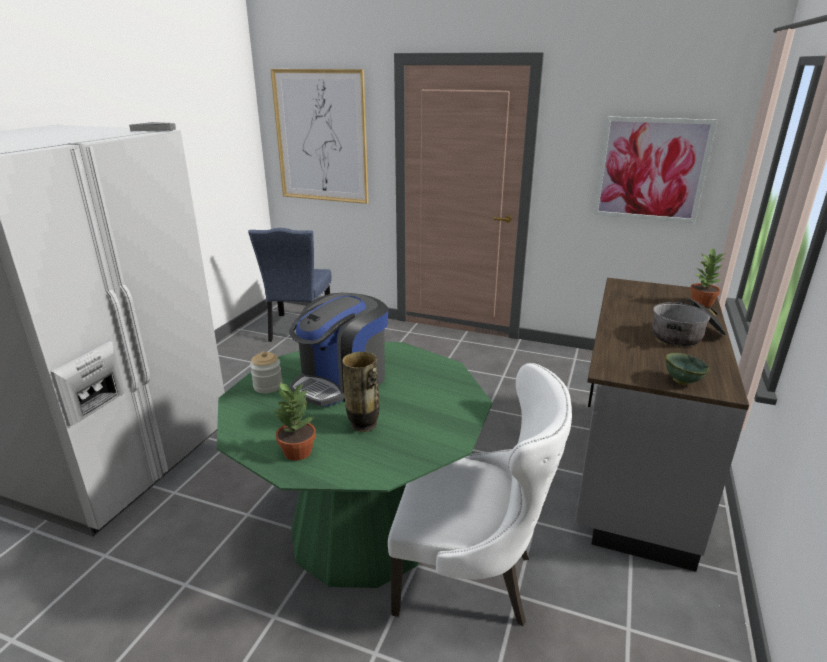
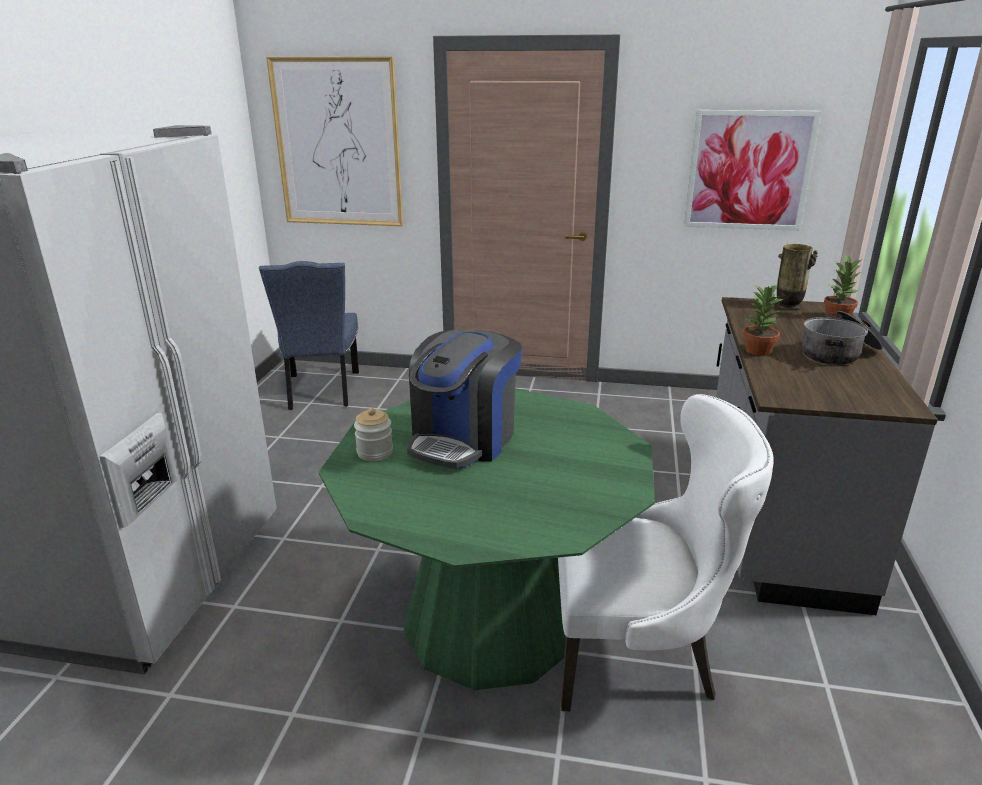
camera: 10 degrees left, 0 degrees up
(297, 452) = (452, 523): potted plant -> potted plant (757, 351)
(363, 425) = (516, 485): vase -> vase (788, 306)
(681, 381) = (858, 401): green bowl -> none

